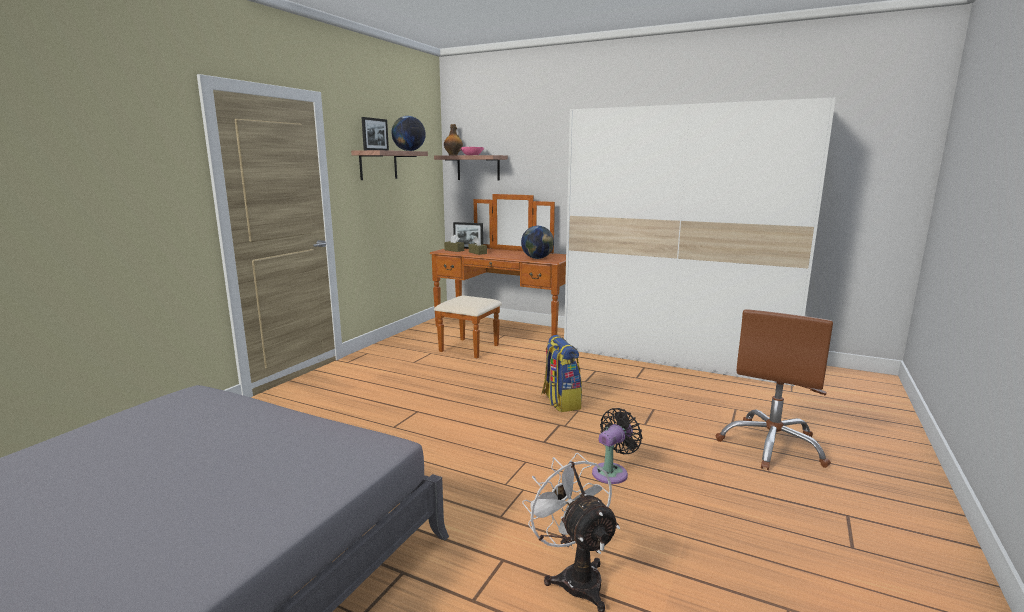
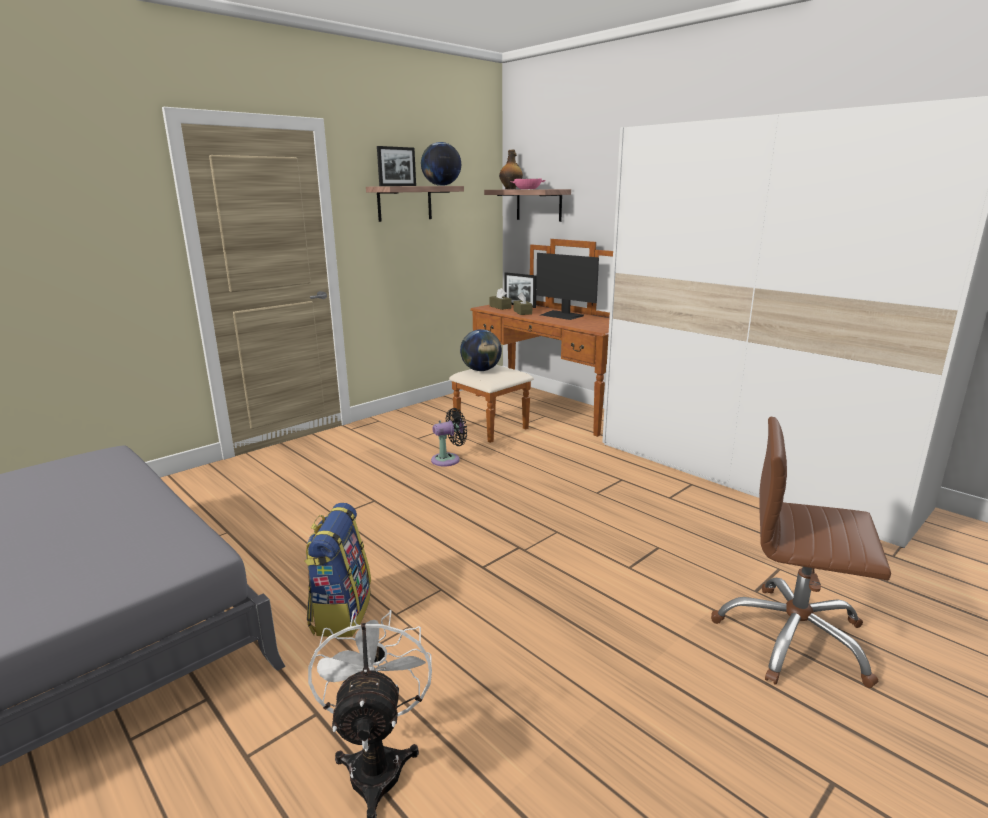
camera: 20 degrees right, 5 degrees up
(511, 253) = (562, 315): none -> monitor
(537, 258) = (584, 325): globe -> globe (481, 370)
(560, 402) = (543, 516): backpack -> backpack (341, 612)
(612, 472) = (533, 627): black fan -> black fan (448, 459)
(772, 446) = (792, 638): brown office chair -> brown office chair turned 60 degrees clockwise

